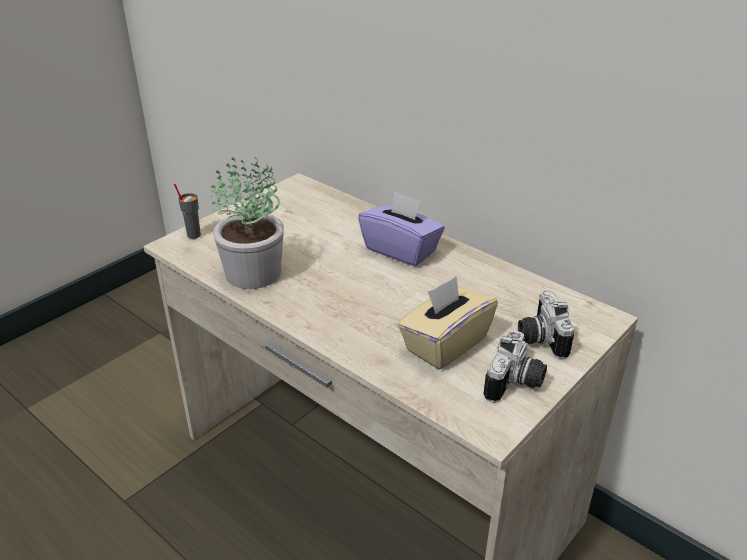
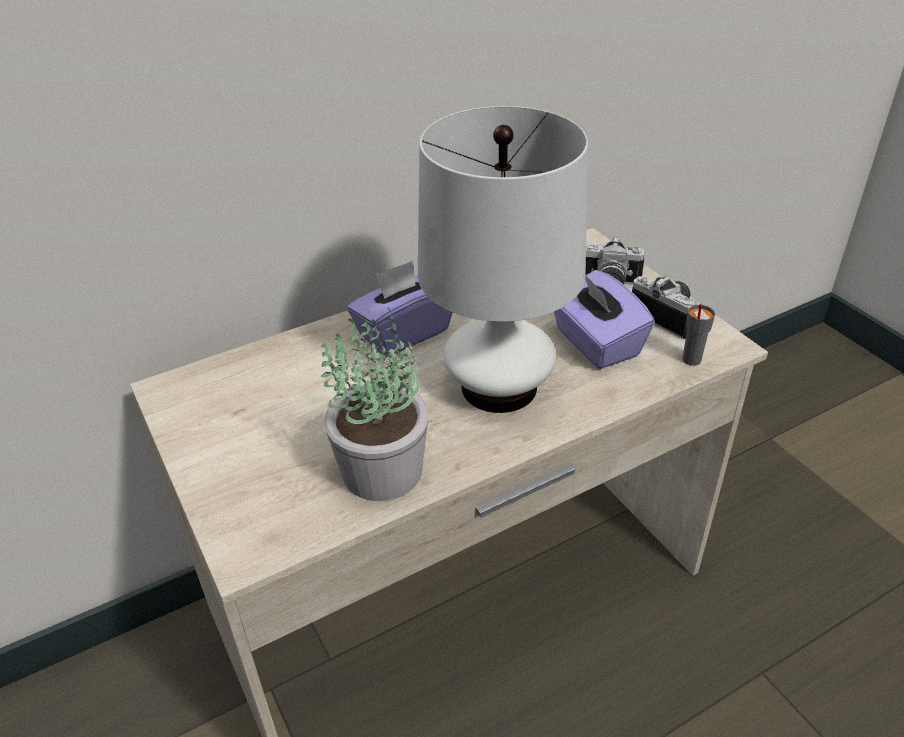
camera: 70 degrees left, 5 degrees up
(193, 235) = (233, 526): grey cup -> grey cup (691, 360)
(360, 304) = (498, 387): none -> white table lamp
(445, 344) = (595, 343): beige tissue box -> purple tissue box

